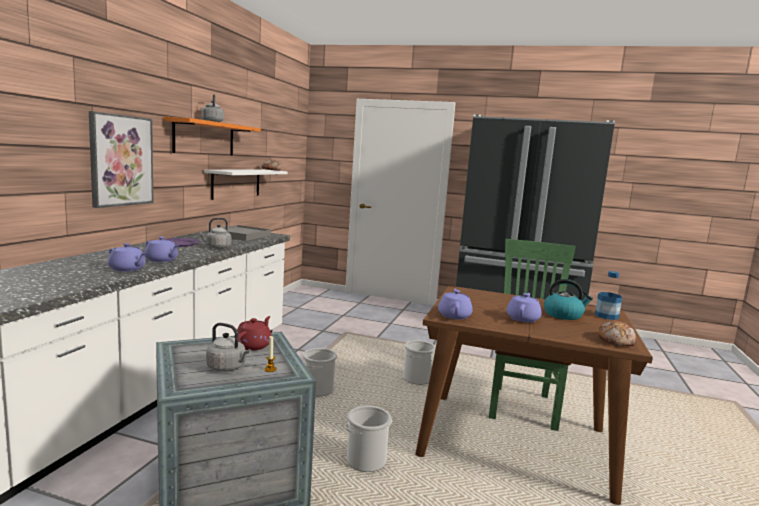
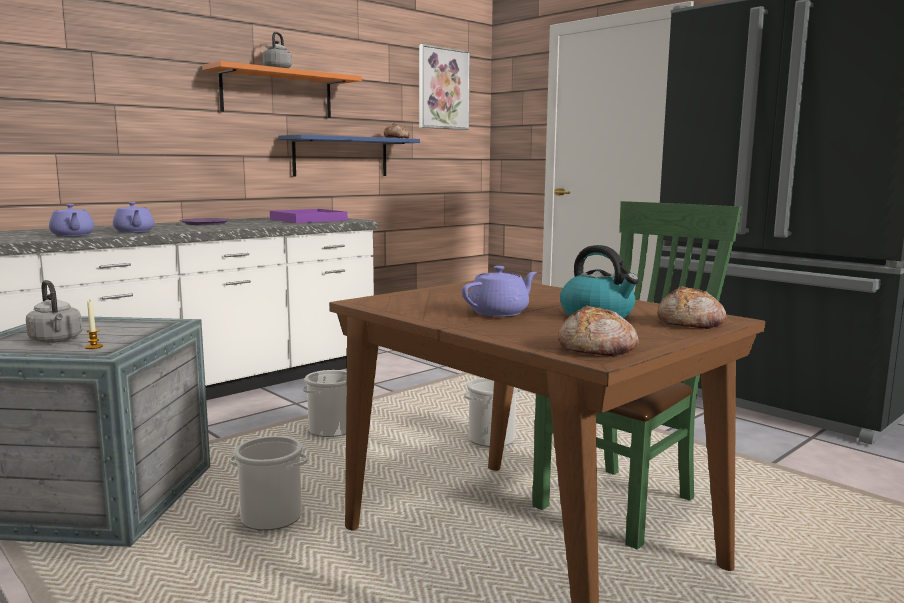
camera: 30 degrees right, 0 degrees up
(121, 160) = (136, 119): picture -> picture (443, 89)
(217, 247) = (236, 226): grey kettle -> none
(236, 183) = (341, 157): white shelf -> blue shelf
(241, 235) = (308, 220): grey tray -> purple tray
(253, 345) = (135, 327): red teapot -> none
(454, 315) = (390, 302): purple teapot -> none
(606, 316) = (691, 323): bottle -> bread

